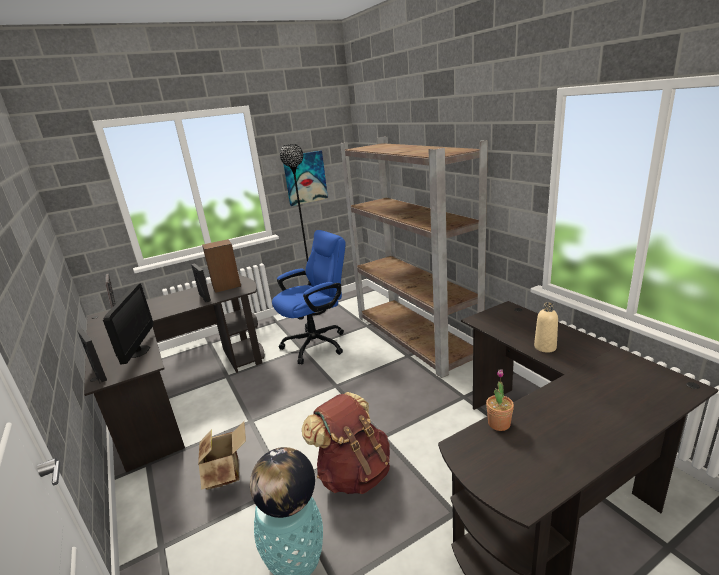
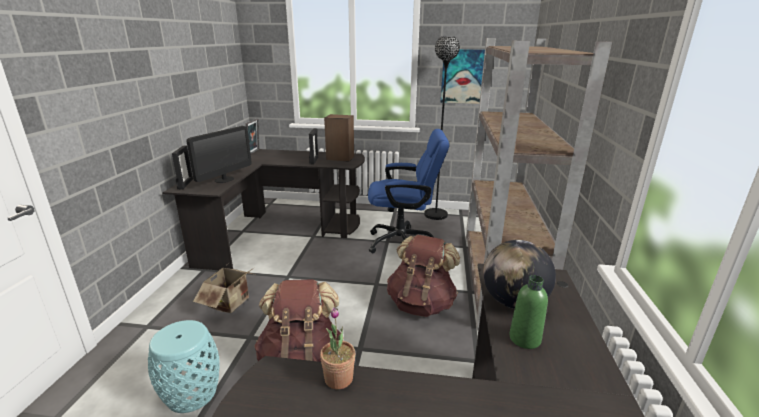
camera: 35 degrees right, 0 degrees up
(287, 504) = (179, 339): globe -> globe (513, 302)
(387, 381) = (421, 304): none -> brown backpack
(545, 347) = (524, 339): beige bottle -> green bottle

